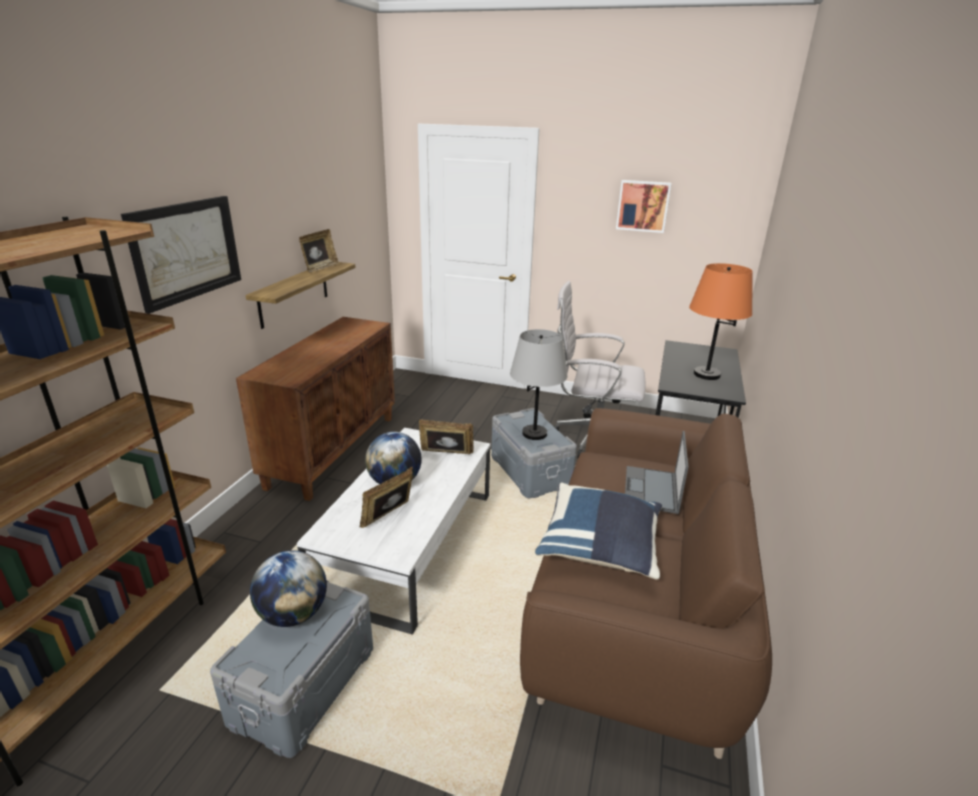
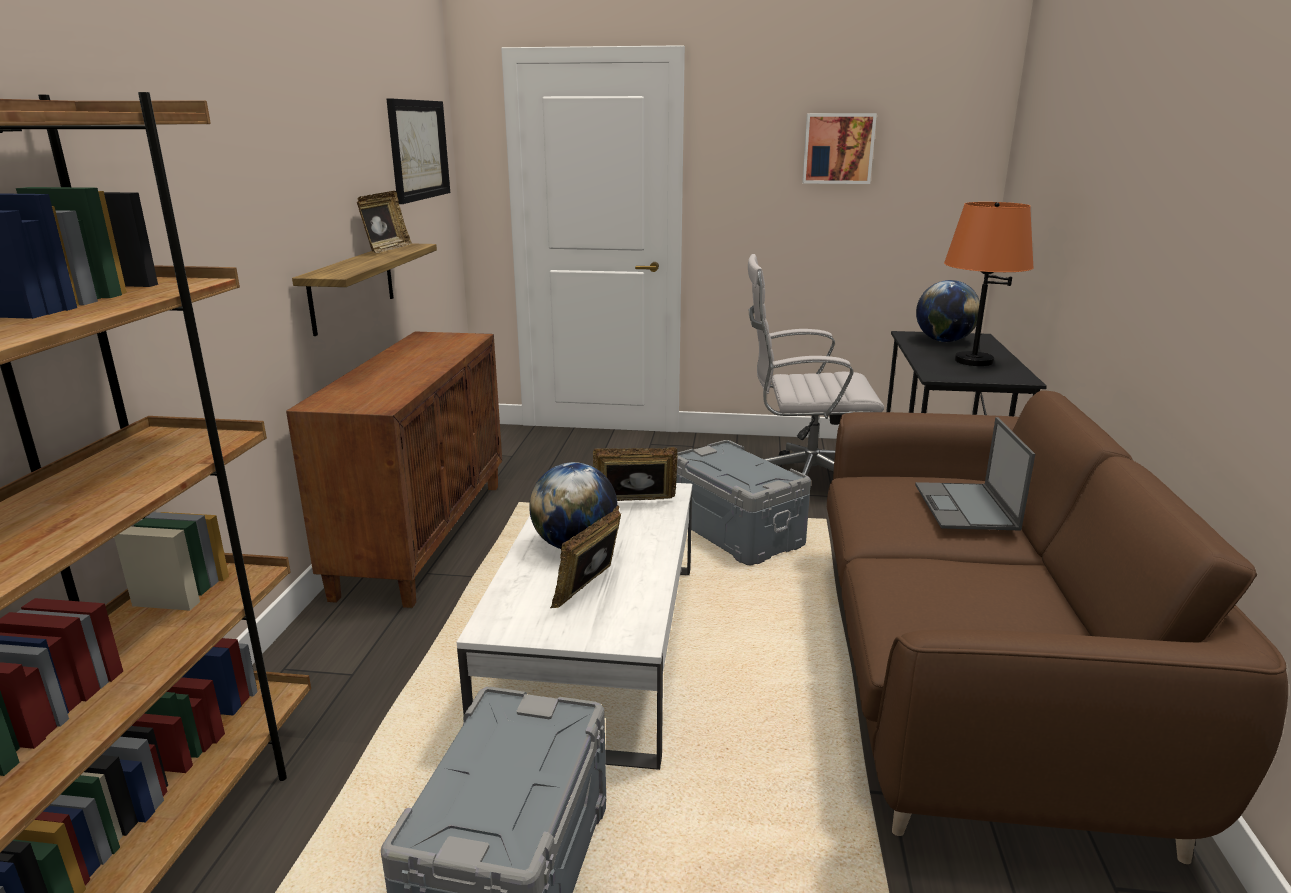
camera: 10 degrees left, 5 degrees down
(186, 250) = (213, 191): picture -> picture (418, 150)
(293, 614) = (490, 747): globe -> globe (944, 341)
(534, 433) = (742, 470): grey table lamp -> none
(600, 547) = (937, 584): blue pillow -> none

